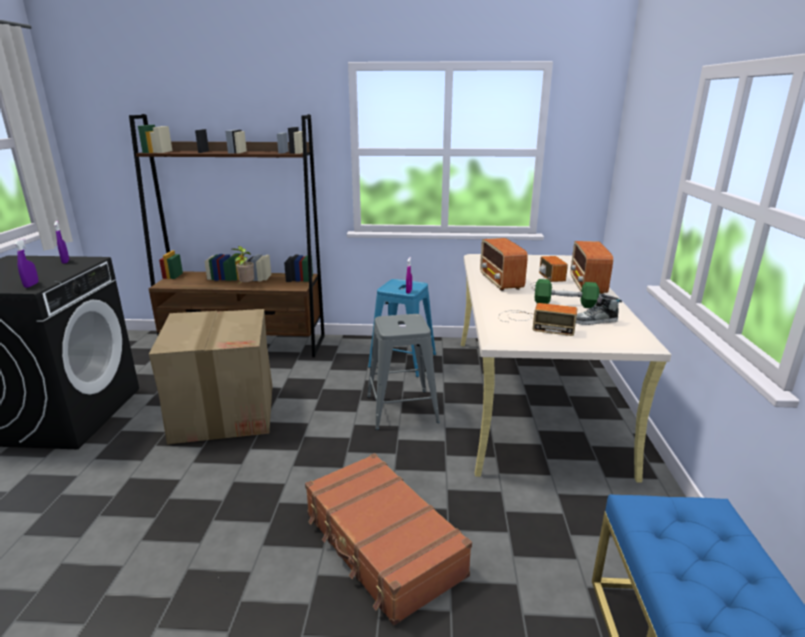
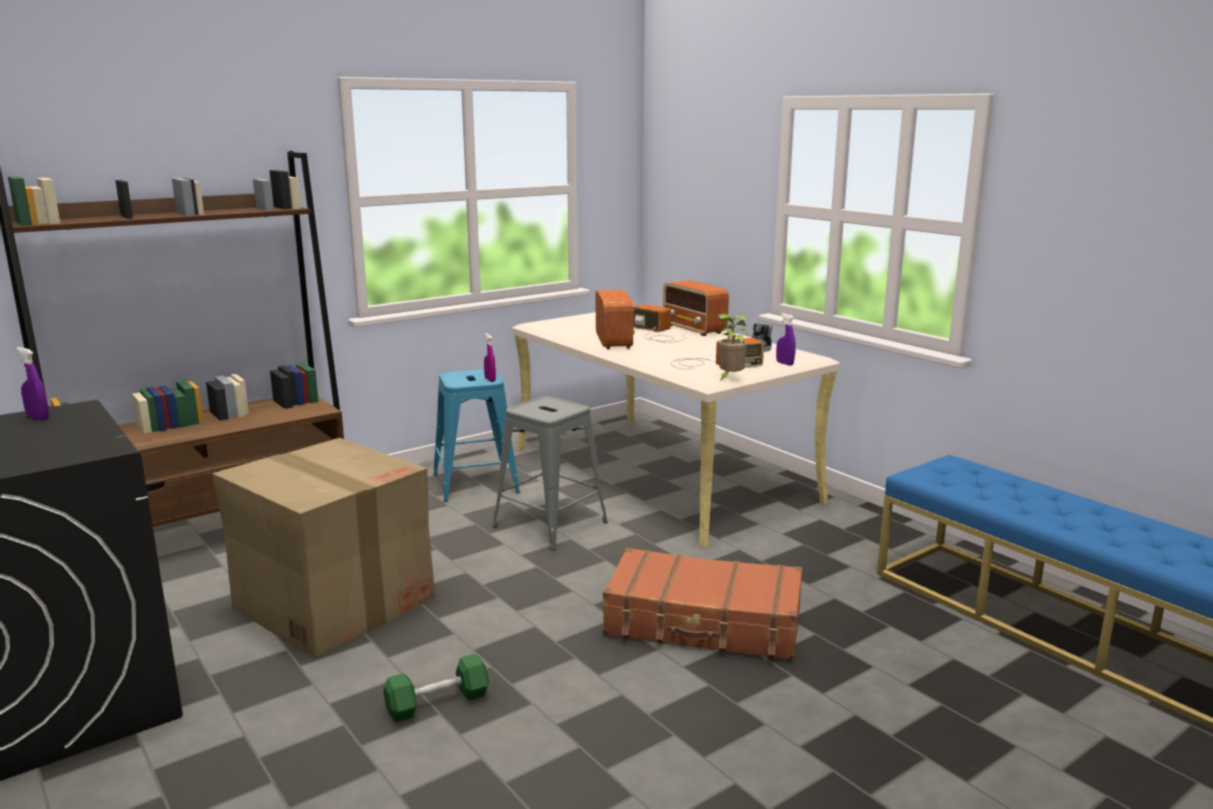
camera: 40 degrees left, 5 degrees down
(31, 285) = (93, 447): purple spray bottle -> purple spray bottle (784, 363)
(246, 285) = (233, 425): potted plant -> potted plant (730, 378)
(501, 282) = (613, 341): radio -> radio turned 135 degrees counterclockwise
(564, 304) = (706, 346): green dumbbell -> green dumbbell (437, 703)

